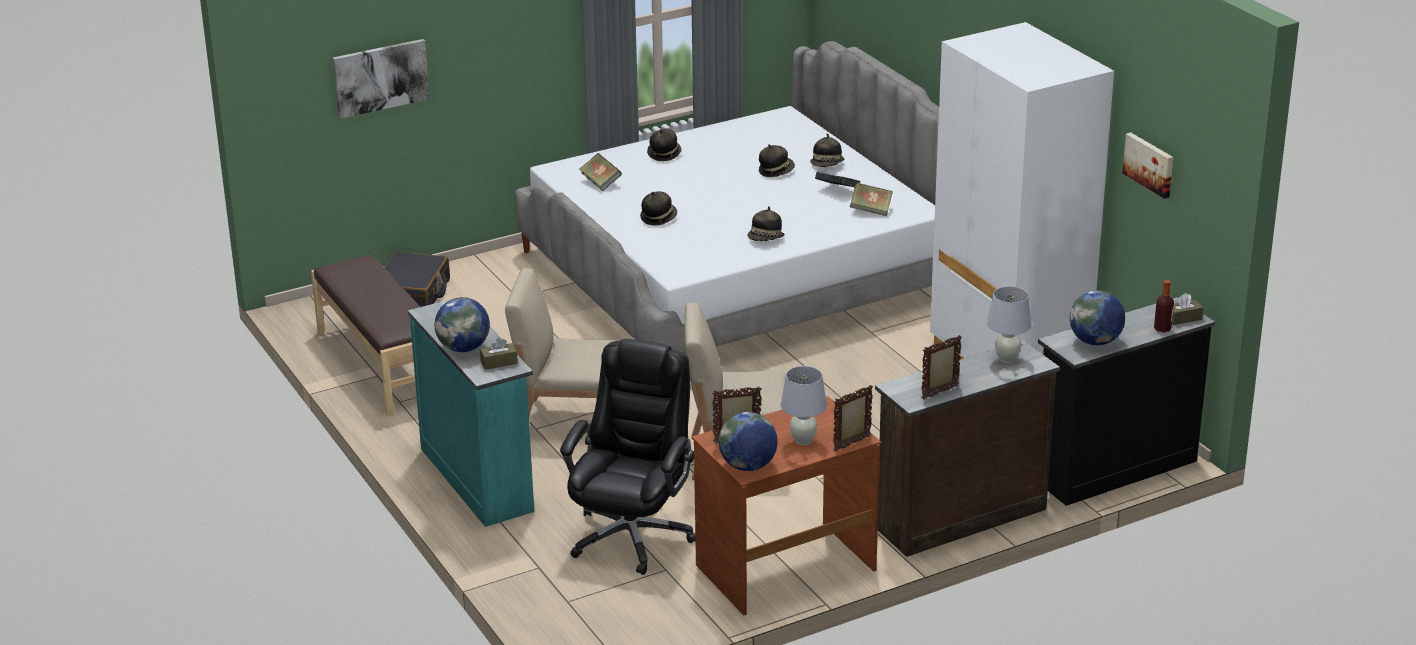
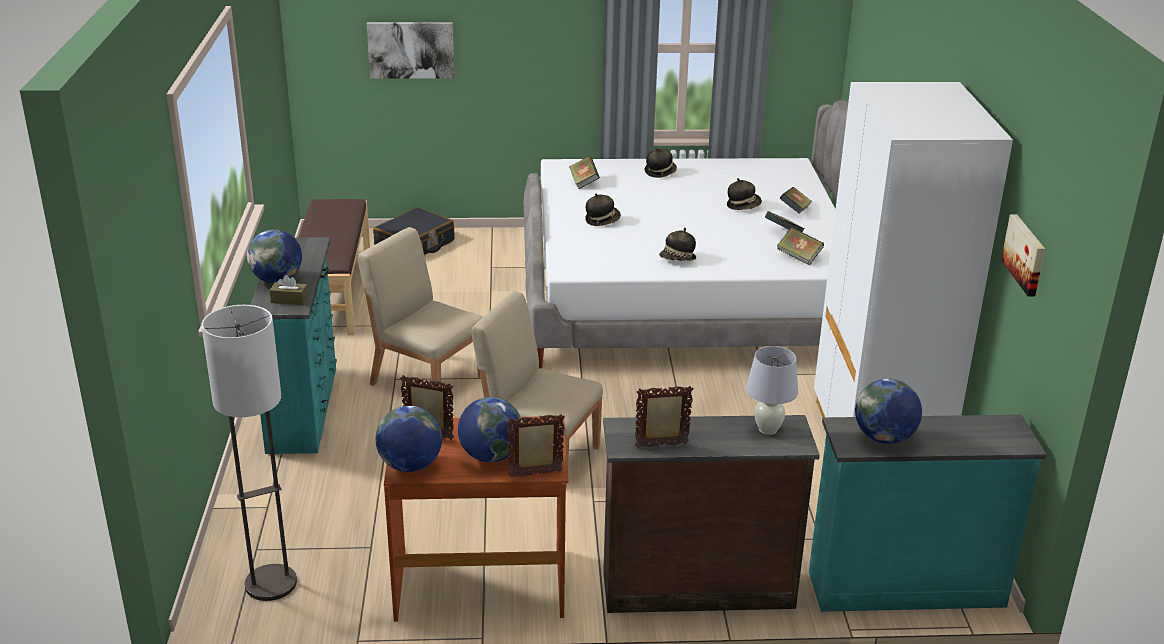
camera: 25 degrees right, 0 degrees up
(610, 622) = (270, 584): none -> floor lamp
(632, 535) = (375, 503): black office chair -> none
(803, 441) = (491, 456): white table lamp -> globe
(827, 165) = (795, 211): hat -> book
(1113, 470) = (904, 587): black dresser -> turquoise dresser
(1162, 329) = (975, 445): bottle -> none
(1183, 318) = (1010, 440): brown tissue box -> none

